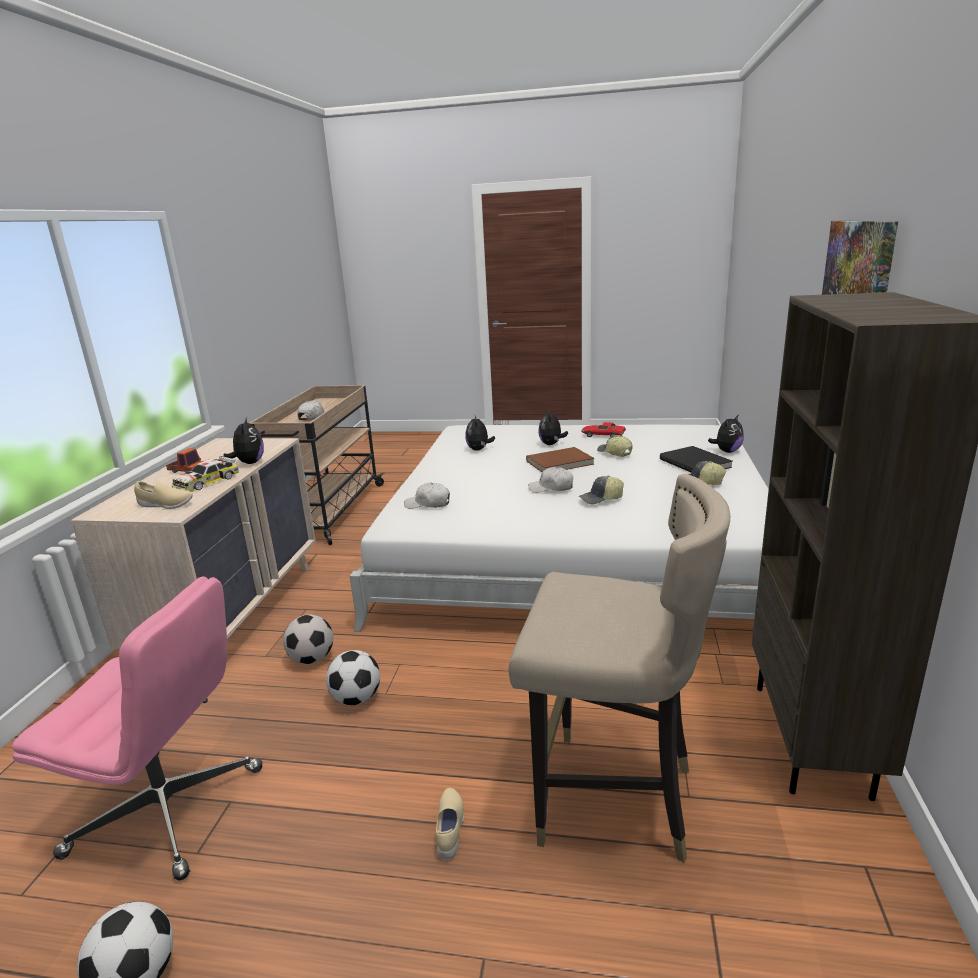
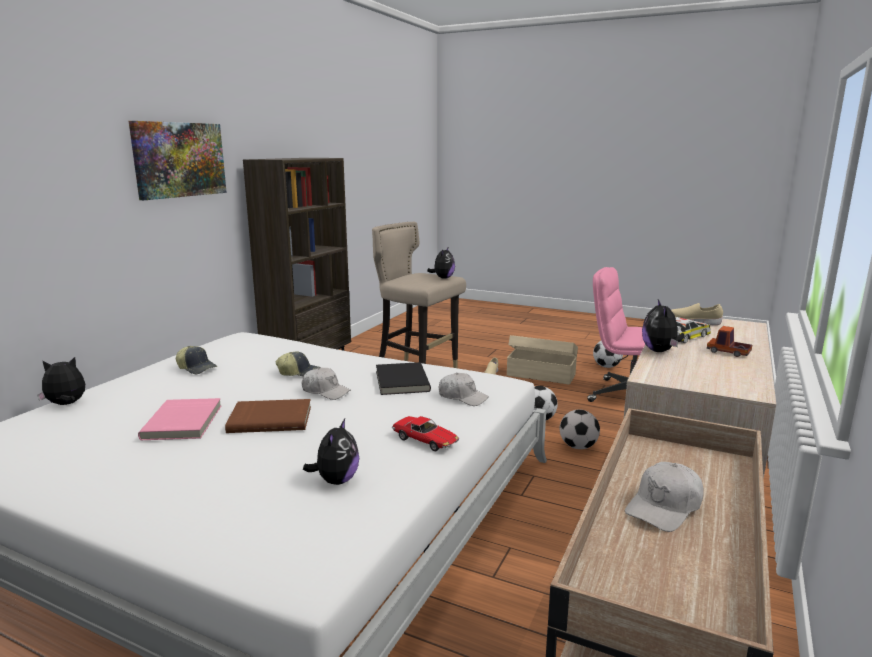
camera: 165 degrees left, 5 degrees down
(335, 866) = (540, 374): none -> beige storage box
(551, 444) = (222, 461): plush toy -> plush toy (443, 278)
(603, 435) = (118, 467): toy car -> toy car (425, 440)
(614, 453) = (184, 422): cap -> pink book
(696, 463) = (143, 390): black book -> black book (400, 381)

